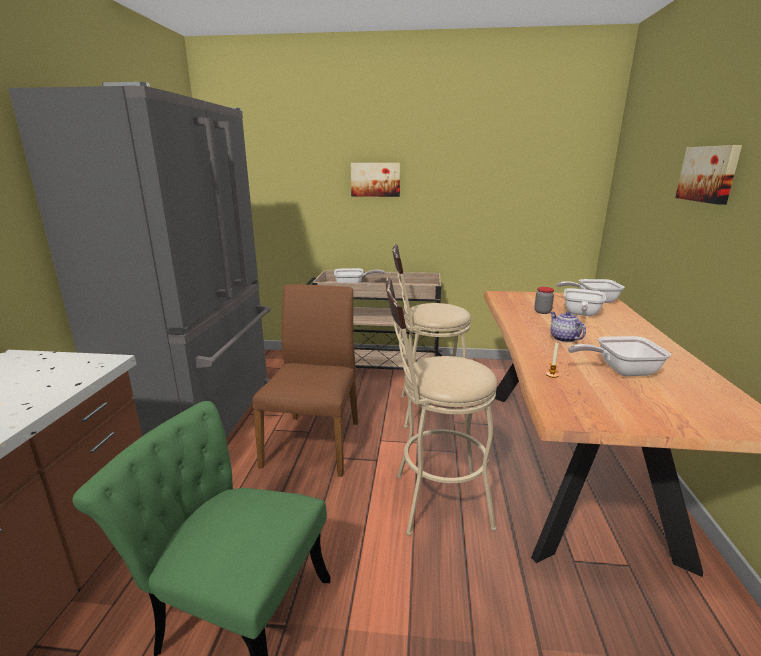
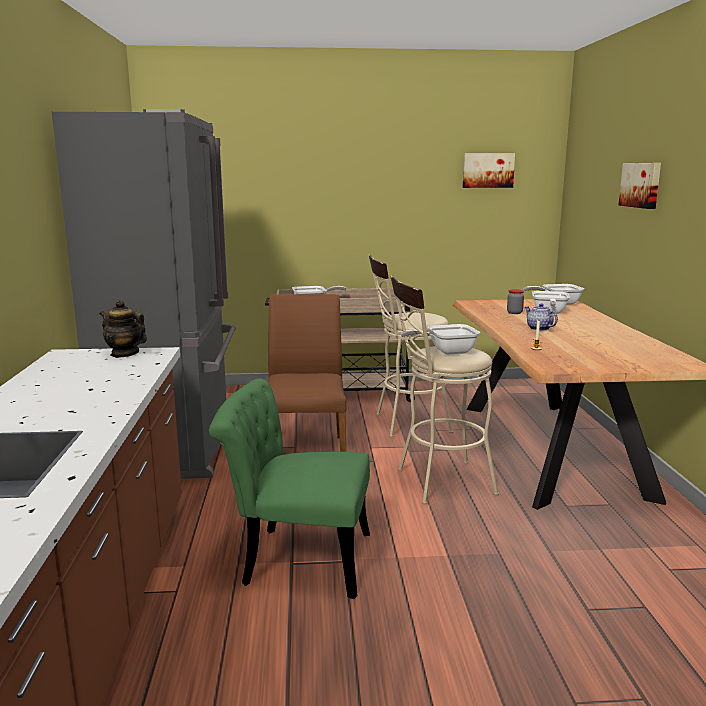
camera: 10 degrees left, 5 degrees down
(66, 363) = (125, 354): none -> teapot
(375, 179) = (332, 192): picture -> picture (487, 170)
(620, 370) = (588, 344): frying pan -> frying pan (446, 351)

